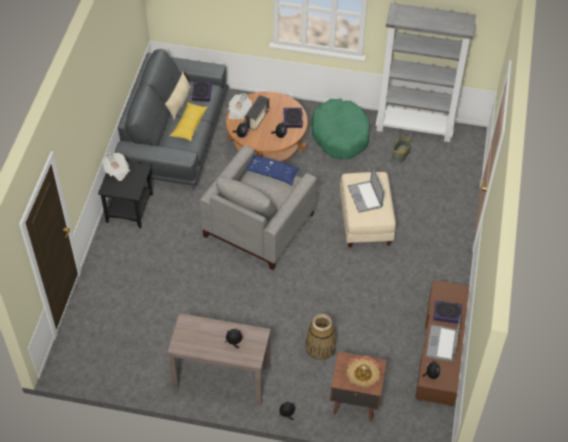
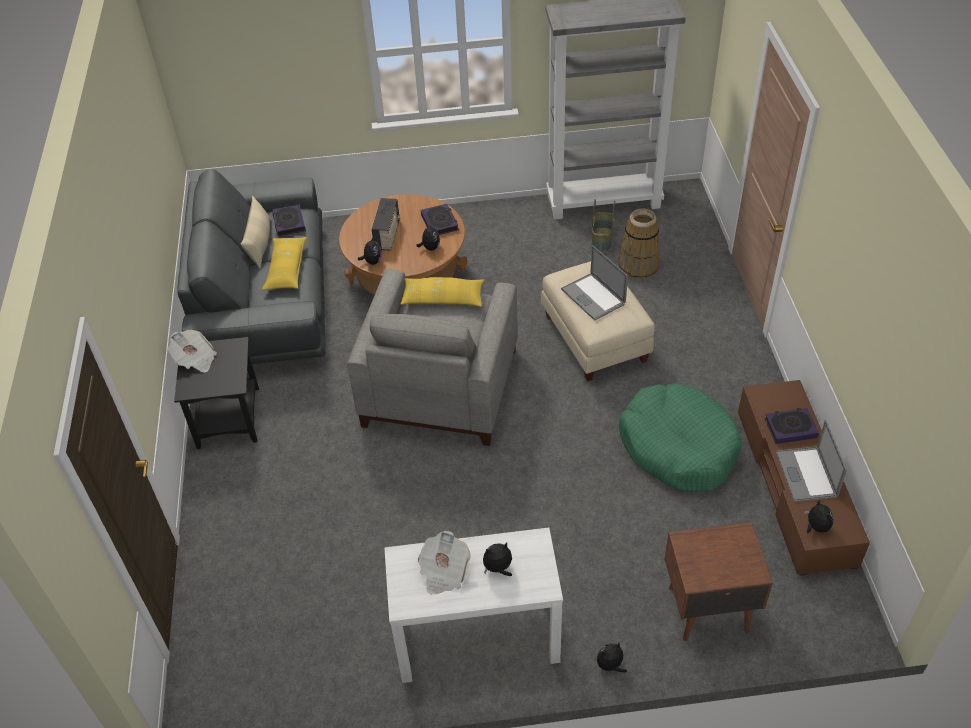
camera: 15 degrees left, 5 degrees down
(221, 377) = (476, 637): brown console table -> white console table
(239, 112) = (355, 232): newspaper -> newspaper (443, 572)
(272, 173) = (443, 299): blue pillow -> yellow pillow
(320, 347) = (614, 541): basket -> basket (638, 266)
(340, 135) = (506, 237): green dog bed -> green dog bed (678, 447)
(362, 374) = (726, 556): hat -> none

